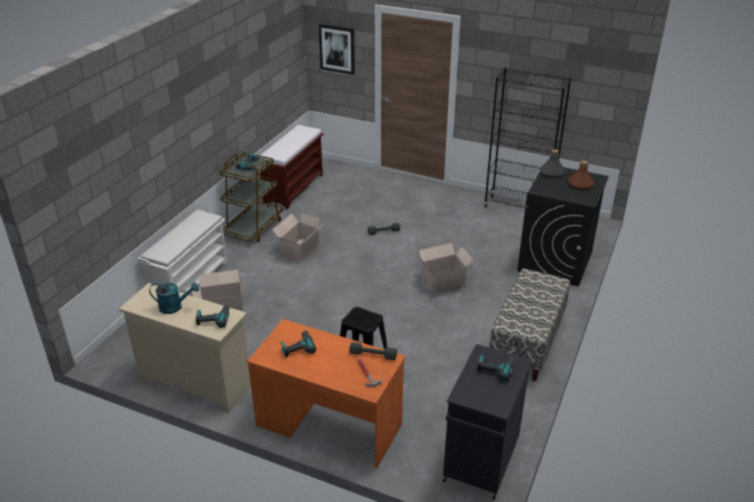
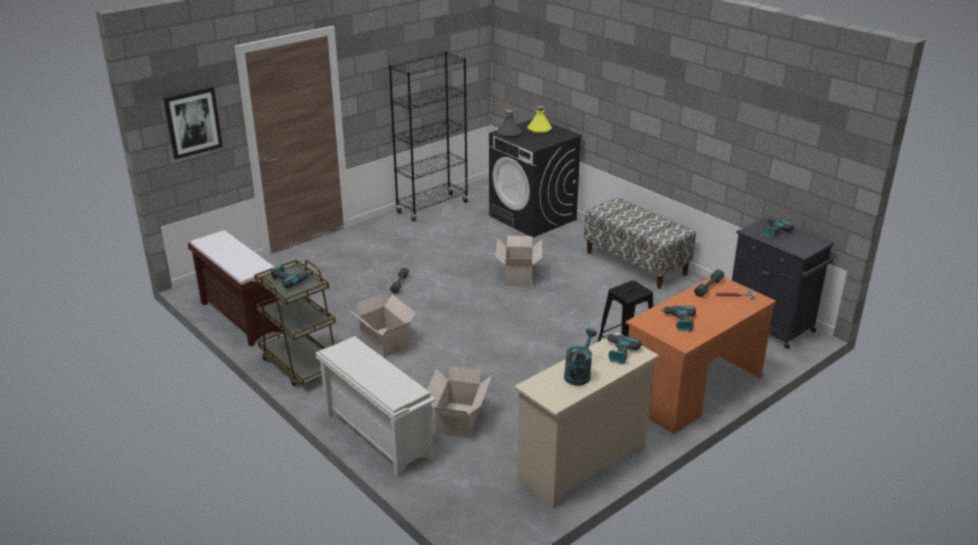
camera: 65 degrees left, 5 degrees down
(580, 184) = (539, 129): brown bottle -> yellow bottle

